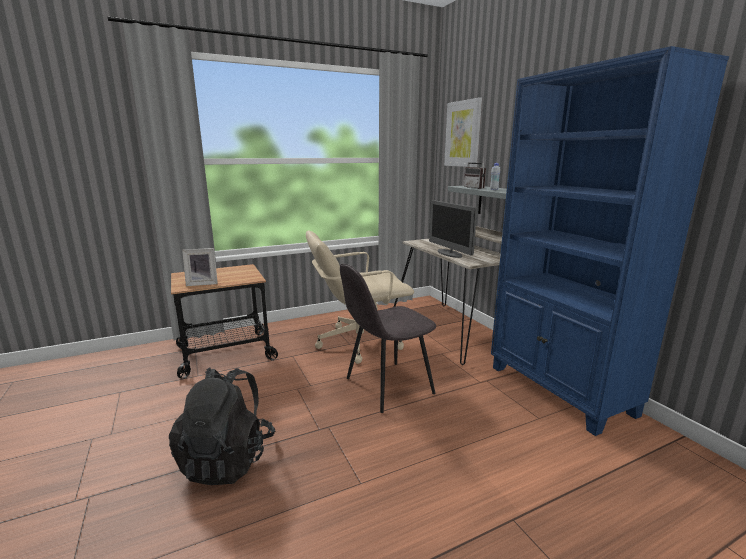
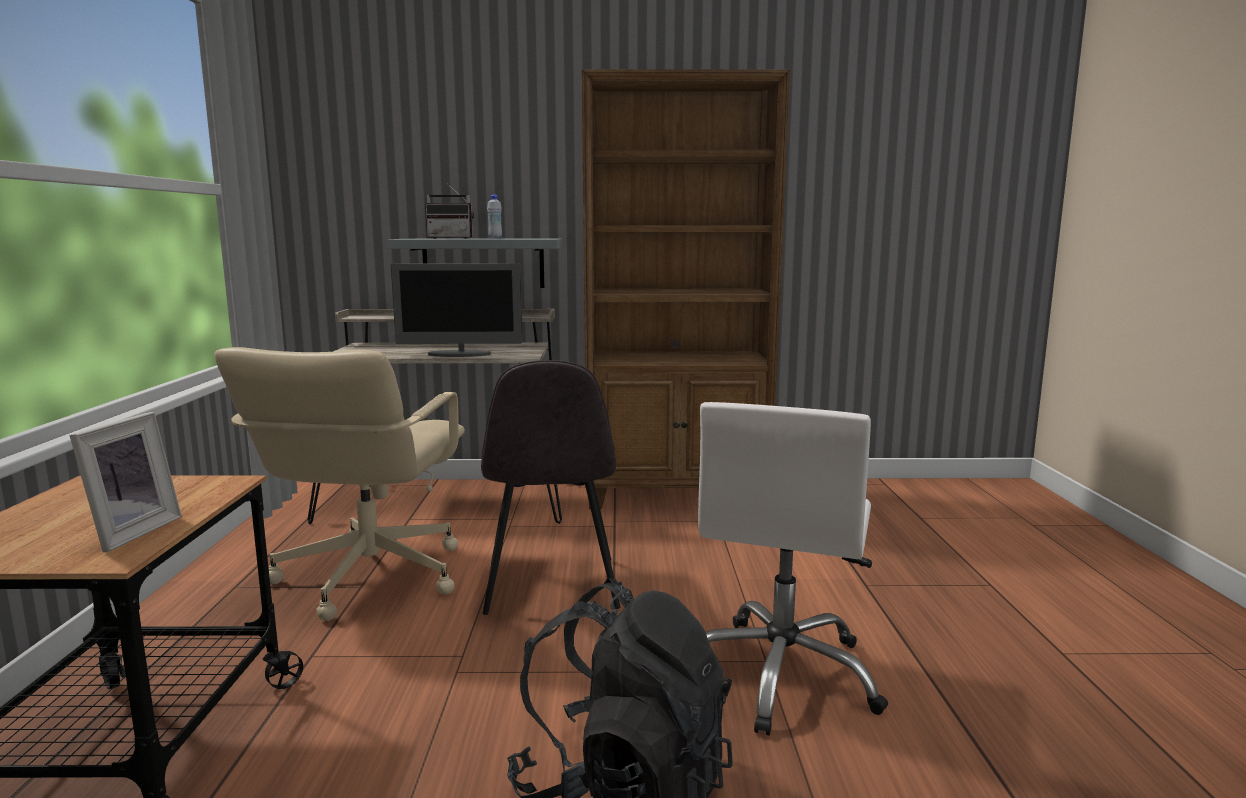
camera: 65 degrees left, 5 degrees down
(348, 493) = (781, 675): none -> white office chair
(463, 134) = (355, 146): picture -> none
(559, 390) = (677, 495): blue bookcase -> brown bookcase

